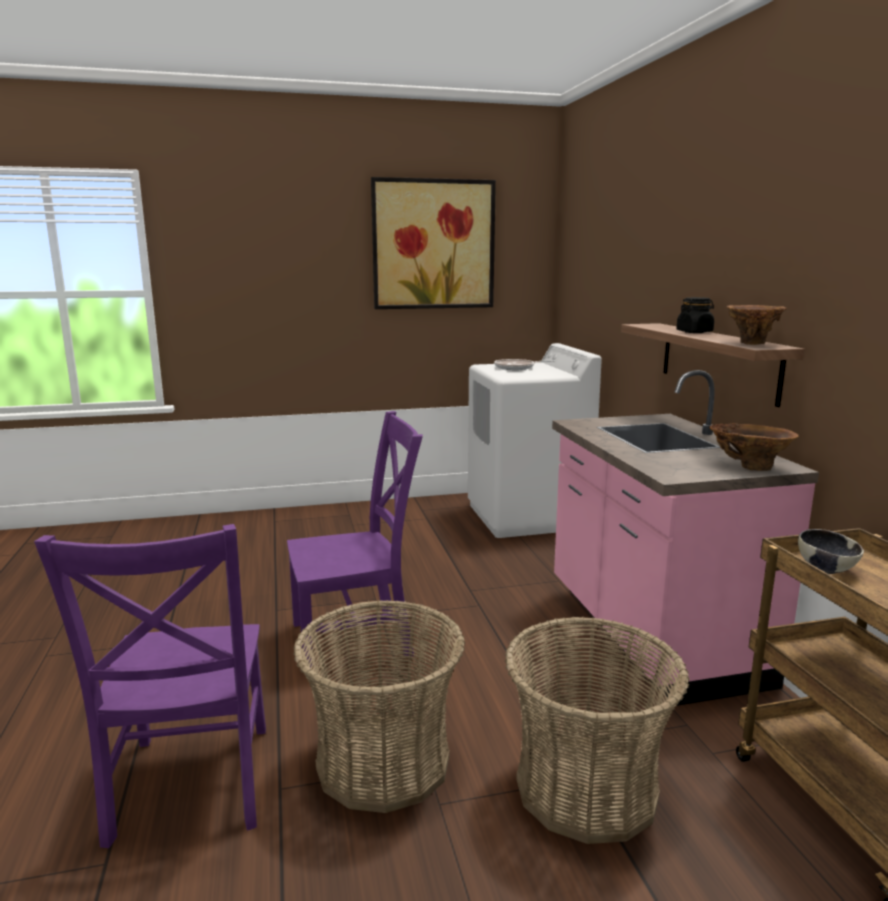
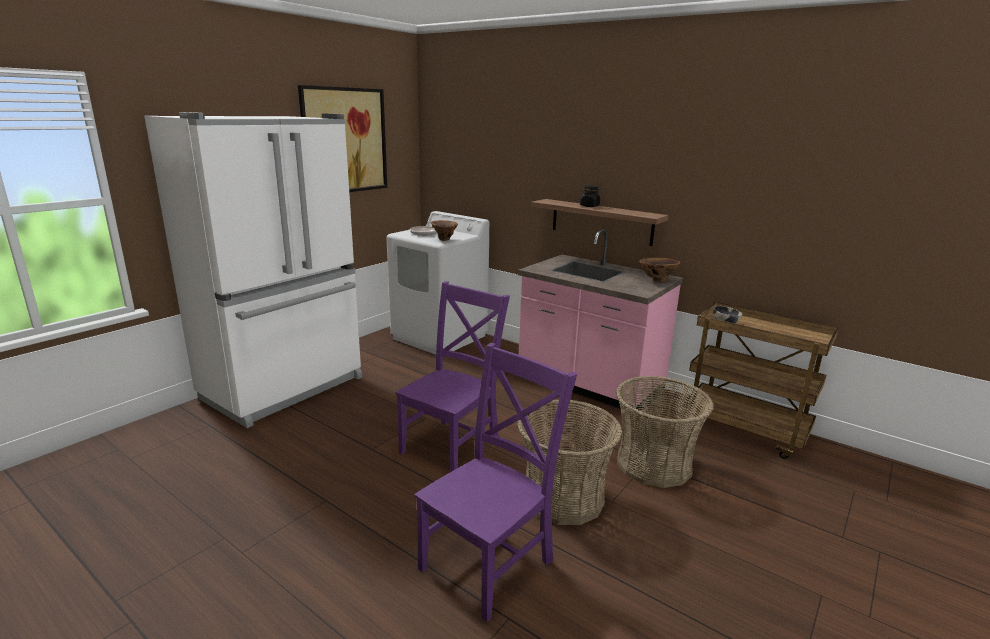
camera: 40 degrees left, 5 degrees up
(190, 788) = (490, 562): purple chair -> purple chair turned 90 degrees counterclockwise
(296, 525) = (286, 388): none -> white fridge
(750, 344) = (642, 214): brown vase -> brown vase (444, 240)

